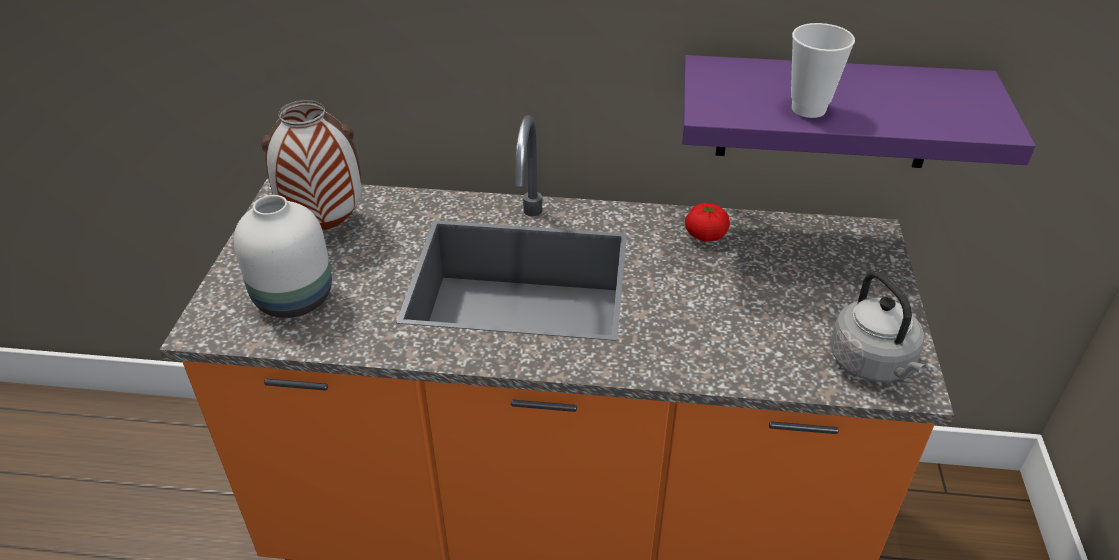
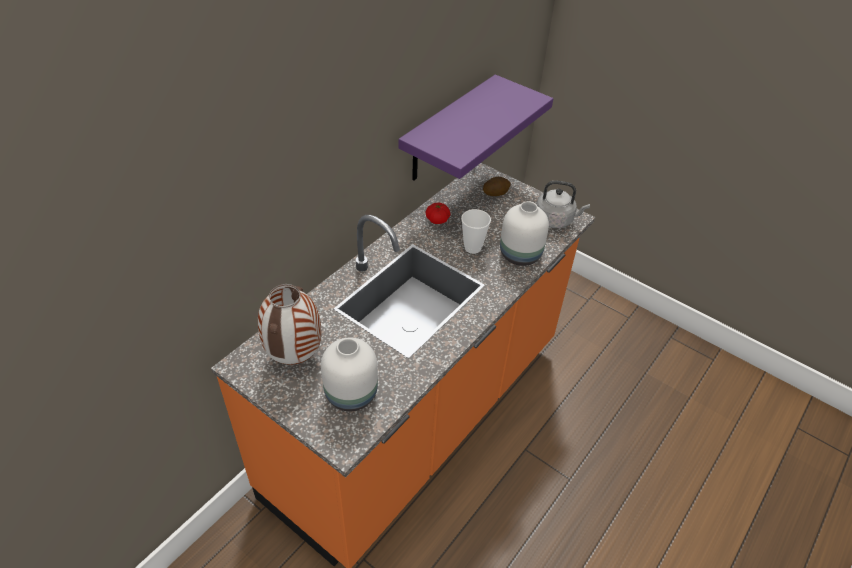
camera: 60 degrees left, 5 degrees up
(732, 354) = (521, 254): none -> white vase
(808, 109) = (480, 131): cup -> cup (472, 248)
(847, 267) = (496, 193): none -> potato

